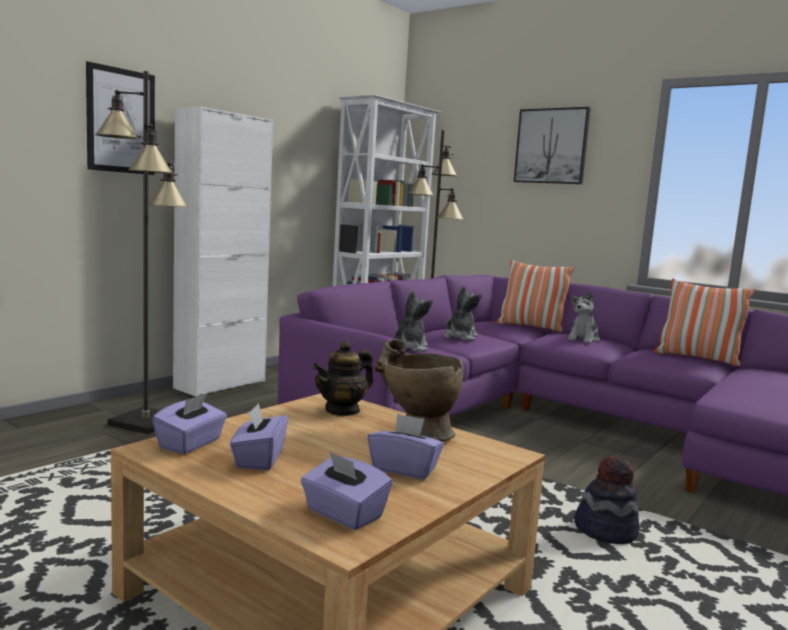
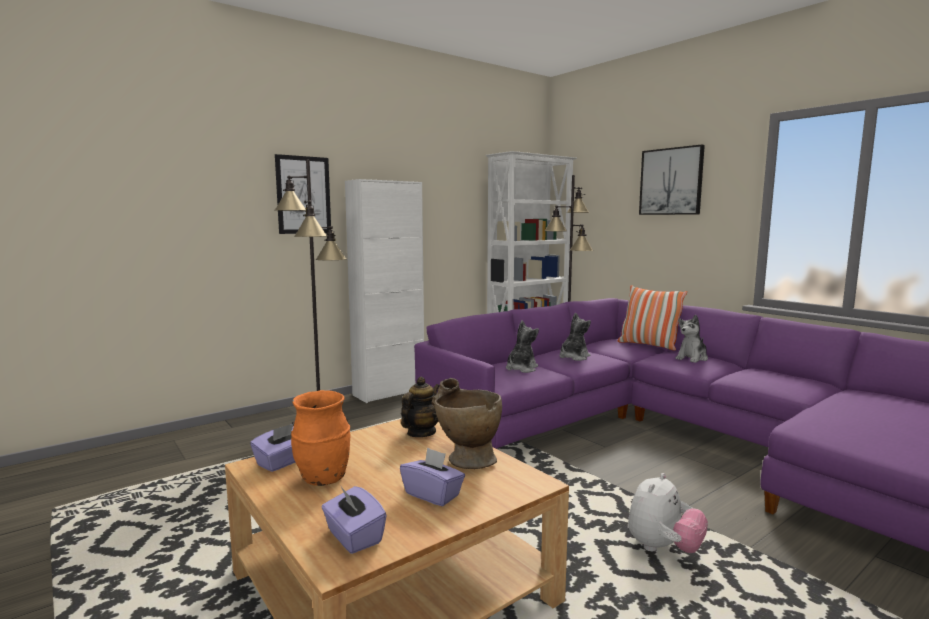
camera: 15 degrees right, 0 degrees up
(258, 459) = (323, 479): purple tissue box -> orange vase
(342, 410) = (421, 433): teapot -> teapot turned 150 degrees clockwise
(605, 530) = (663, 548): hat -> plush toy
(697, 358) = (801, 379): pillow -> none

